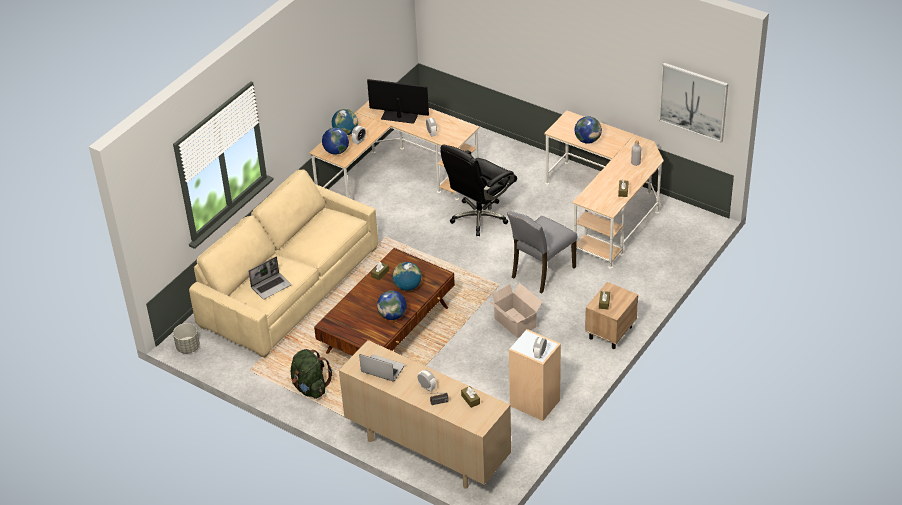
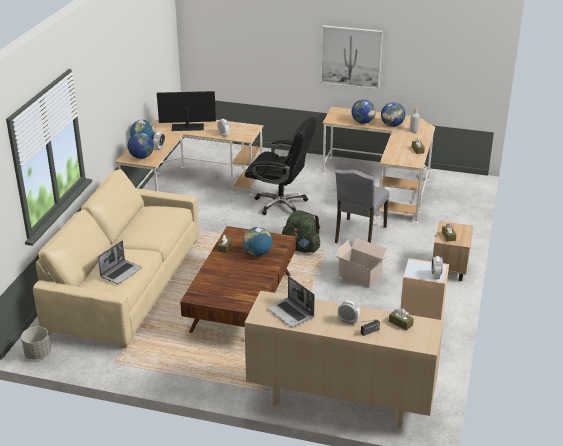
camera: 20 degrees left, 10 degrees down
(310, 388) = (187, 366): green backpack -> green backpack (301, 248)
(382, 369) = (291, 313): laptop -> laptop turned 135 degrees counterclockwise
(392, 315) = (256, 279): globe -> globe (392, 125)
(480, 216) = (279, 203): black office chair -> black office chair turned 90 degrees counterclockwise
(693, 102) = (457, 68): picture -> picture (351, 57)

